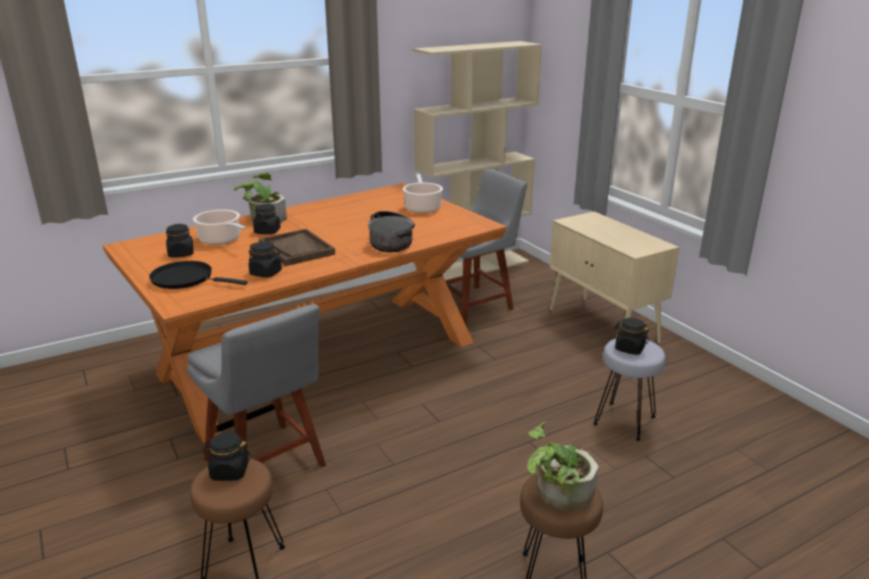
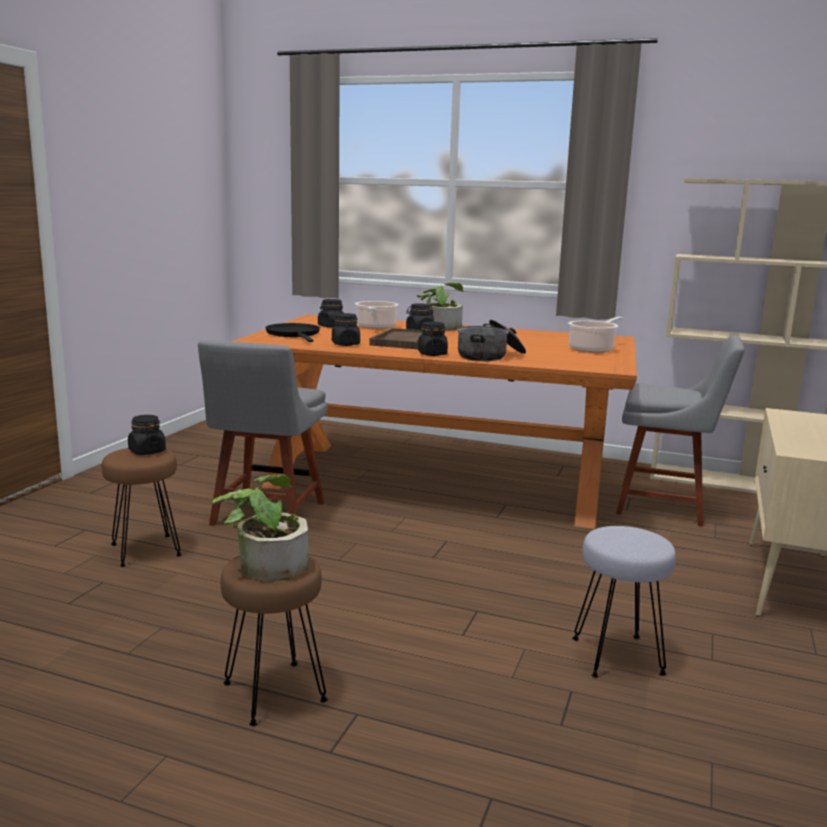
camera: 50 degrees right, 10 degrees down
(629, 348) = (621, 537): black jar -> black jar (432, 354)

